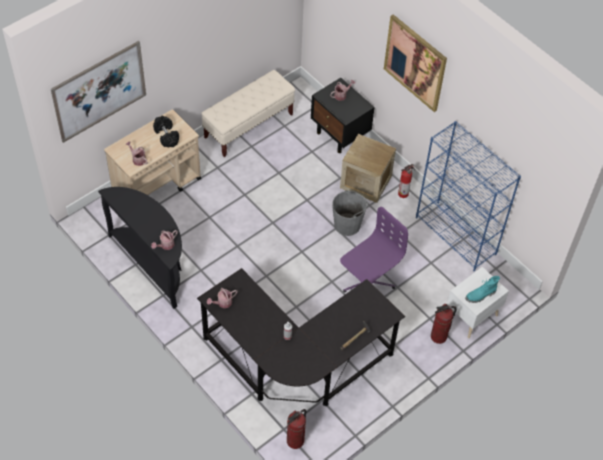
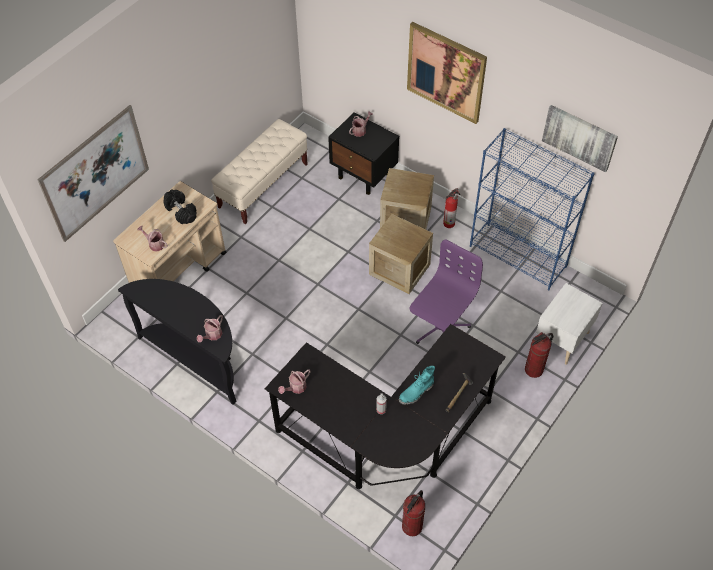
camera: 10 degrees left, 0 degrees up
(347, 225) = (399, 269): grey bucket -> crate
(480, 296) = (575, 315): turquoise boot -> turquoise boot (416, 393)
(511, 143) = (579, 137): none -> picture

